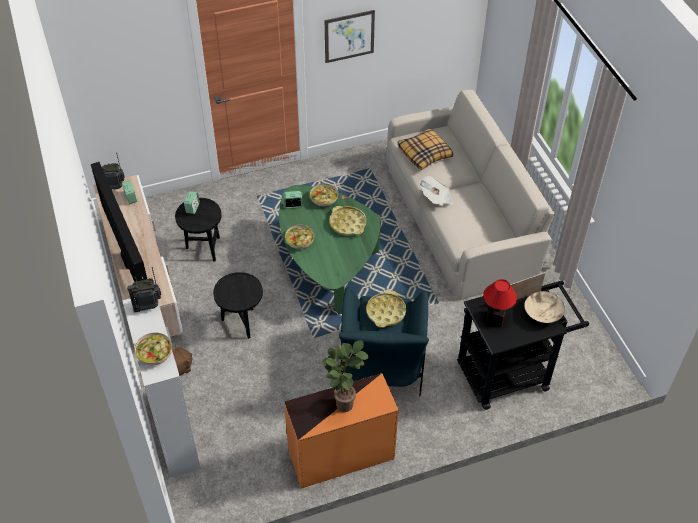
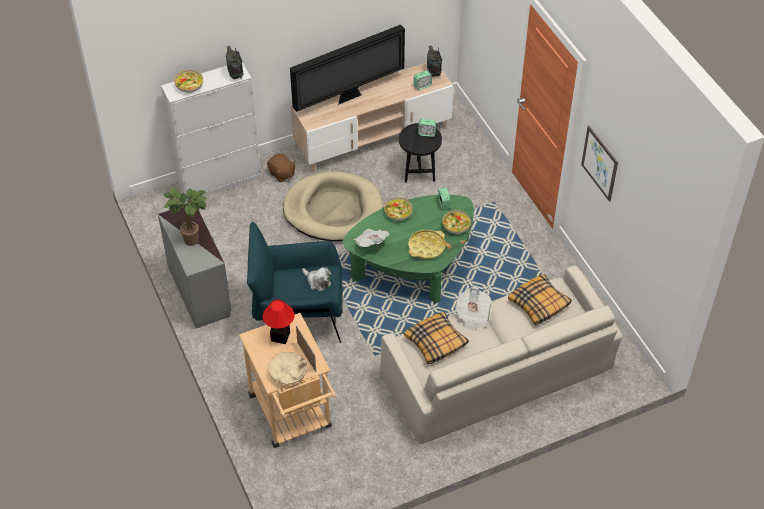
camera: 85 degrees right, 0 degrees up
(242, 324) = (333, 210): black side table -> beige dog bed
(337, 265) = (371, 243): none -> newspaper
(340, 454) = (200, 290): orange dresser -> grey dresser
(385, 312) = (317, 282): yellow tray -> plush toy
(466, 226) = (436, 342): none -> pillow
(511, 373) = (293, 417): black cart -> beige cart

